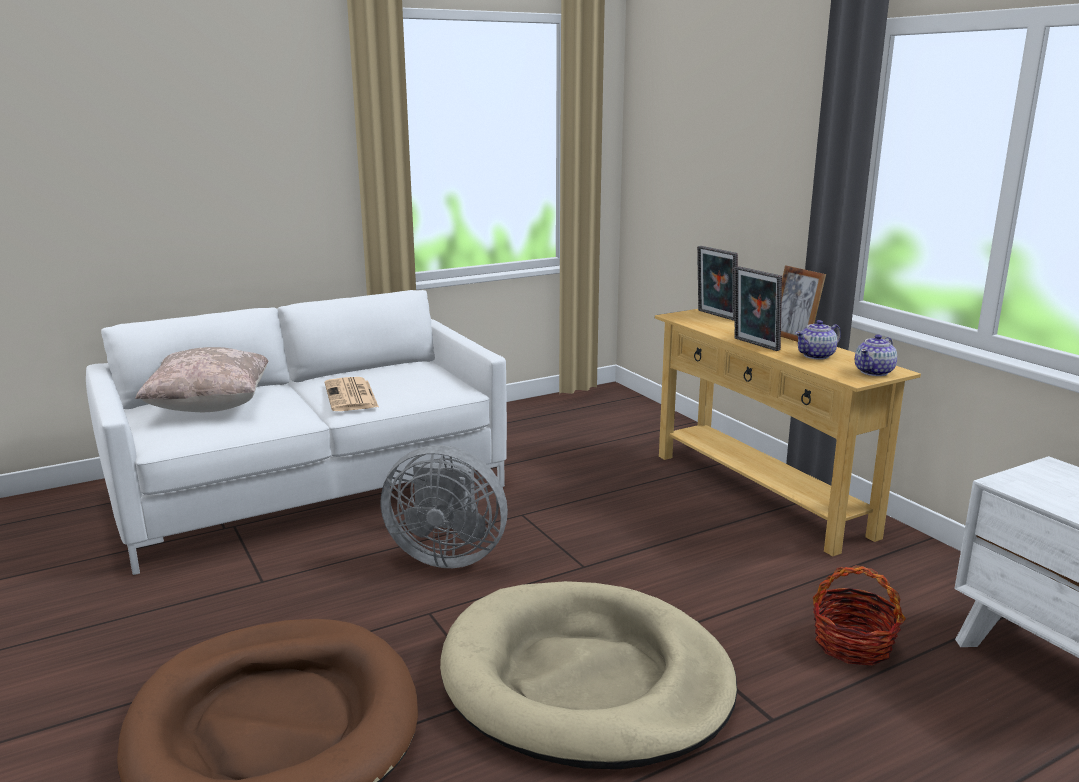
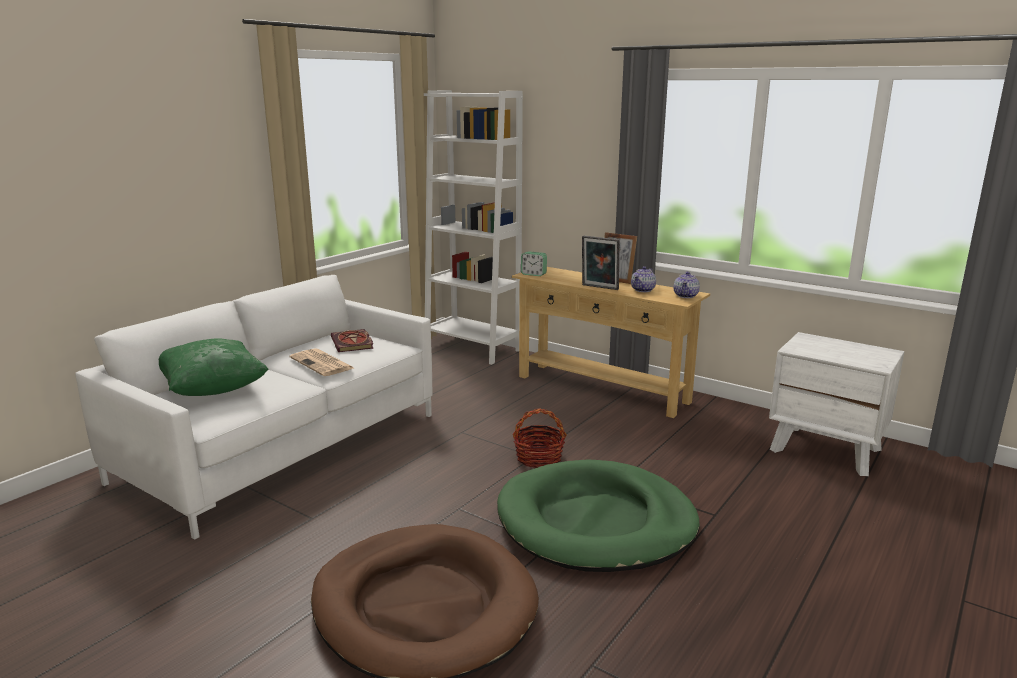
camera: 25 degrees left, 0 degrees up
(210, 406) = (213, 389): beige pillow -> green pillow
(412, 377) = (353, 343): none -> book
(446, 555) = (435, 469): grey fan -> none
(585, 680) = (596, 522): beige dog bed -> green dog bed
(631, 410) = (472, 348): none -> white bookcase
(685, 317) = (533, 274): none -> alarm clock
(715, 315) = (551, 271): picture frame -> none
(852, 644) = (722, 464): basket -> basket (538, 458)

